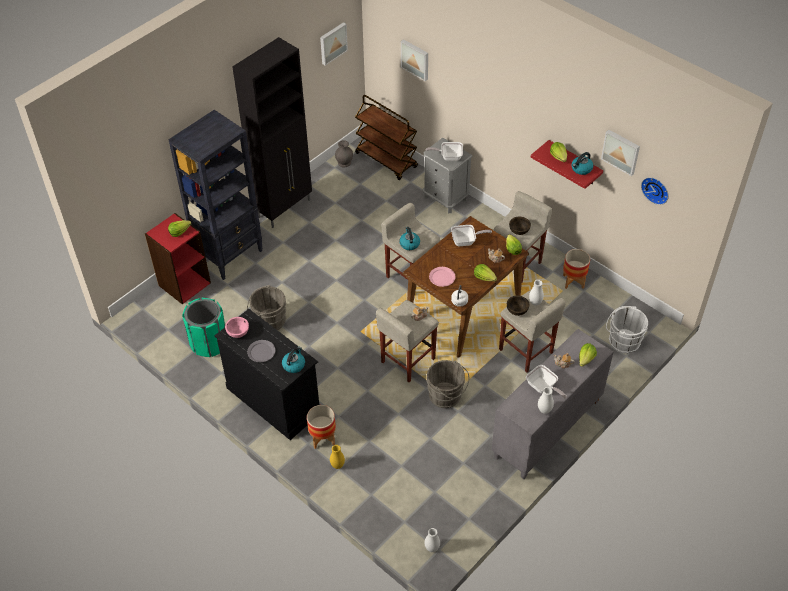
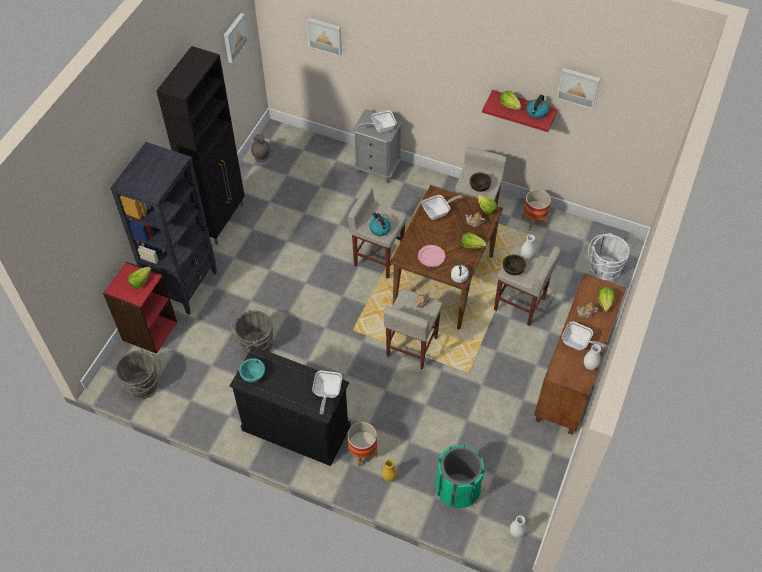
camera: 20 degrees left, 5 degrees up
(209, 343) = (203, 387): green trash can -> green trash can (457, 489)
(238, 332) = (253, 375): pink bowl -> turquoise bowl
(261, 352) = (287, 389): grey plate -> none
(294, 365) = (326, 393): kettle -> frying pan
(386, 160) = (303, 143): brown cart -> none
(446, 396) = (464, 372): grey bucket -> grey bucket (144, 386)
(547, 430) = (572, 378): grey cabinet -> brown cabinet
(656, 189) = (619, 116): wall clock -> none

